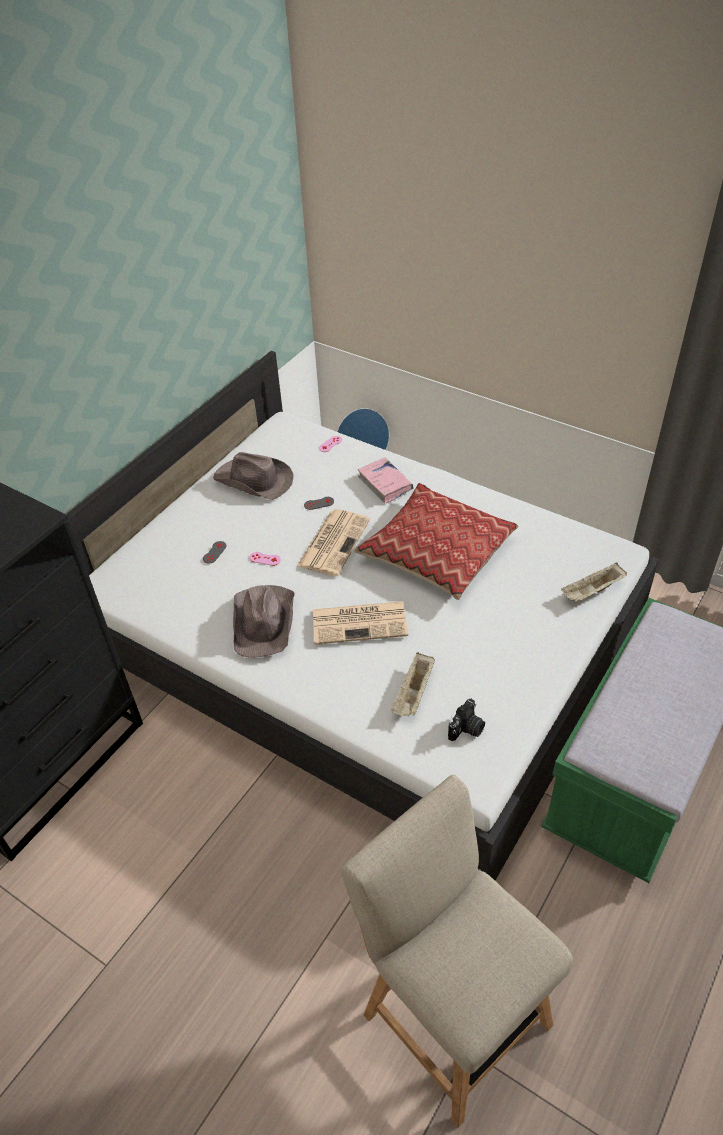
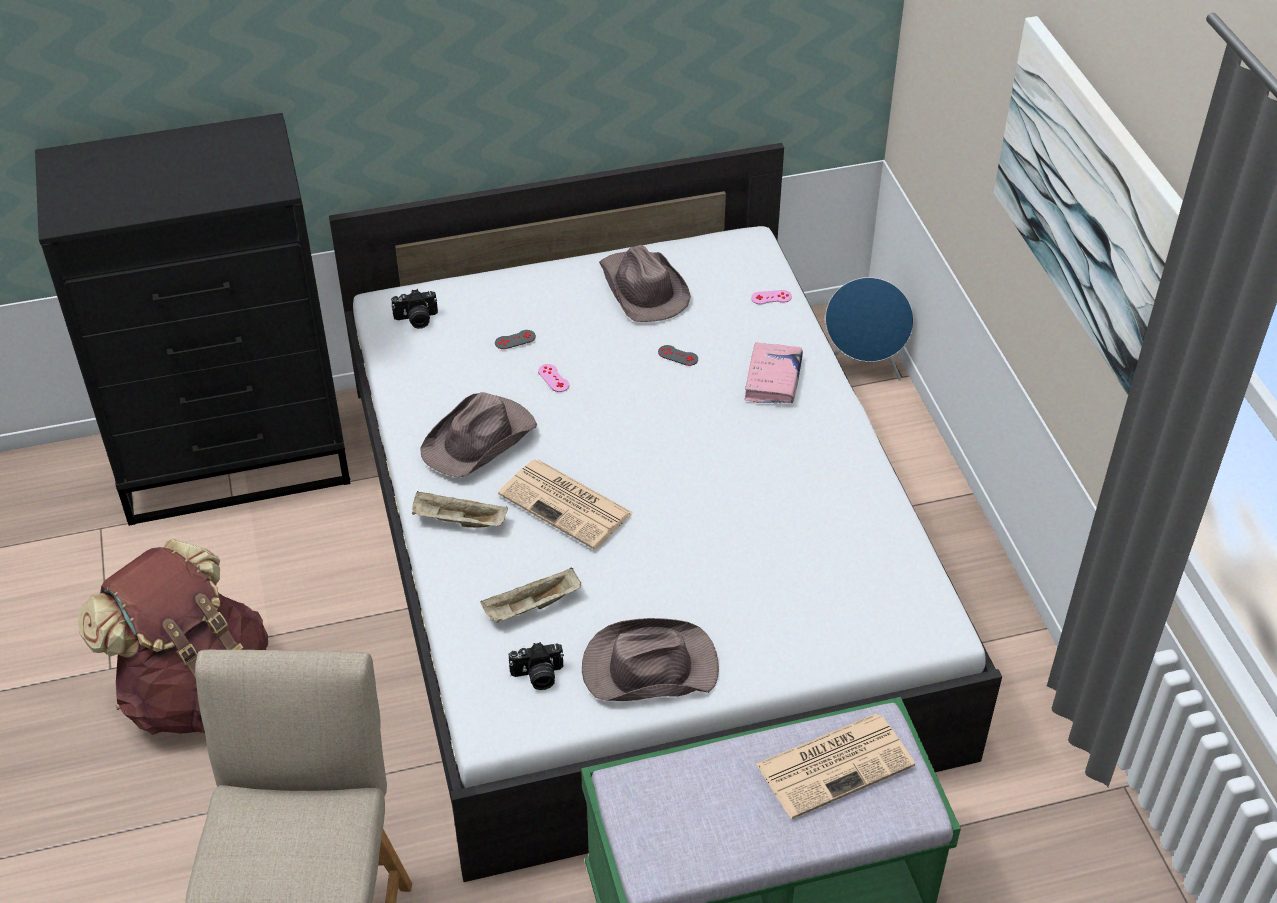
camera: 40 degrees right, 0 degrees up
(136, 579) = (416, 319): none -> camera
(185, 927) = (196, 689): none -> brown backpack
(334, 542) = (641, 406): newspaper -> newspaper (836, 764)
(436, 551) = (735, 487): pillow -> none
(516, 677) = (648, 667): none -> brown hat
(570, 253) = (1088, 201): none -> picture
(592, 591) = (845, 645): beige tray -> beige tray (458, 521)

